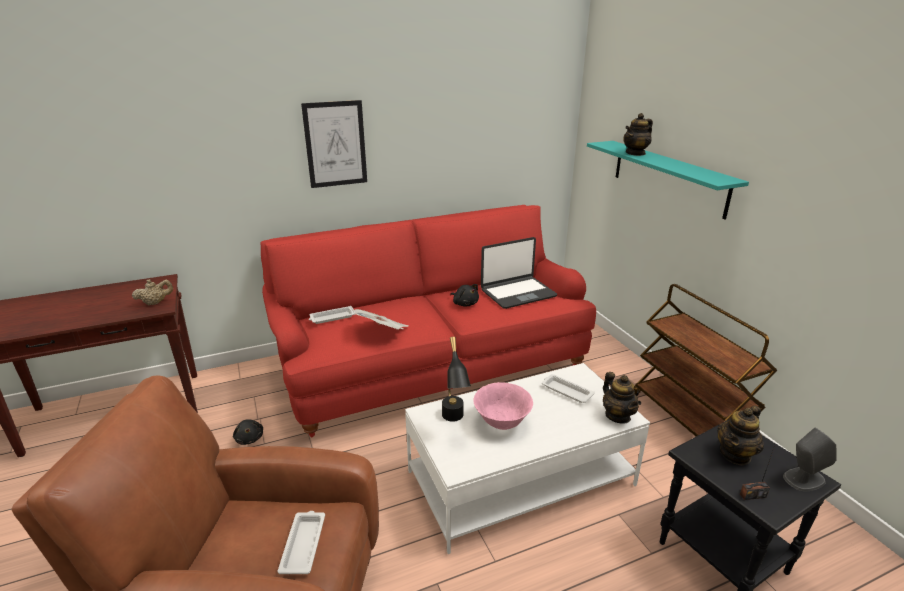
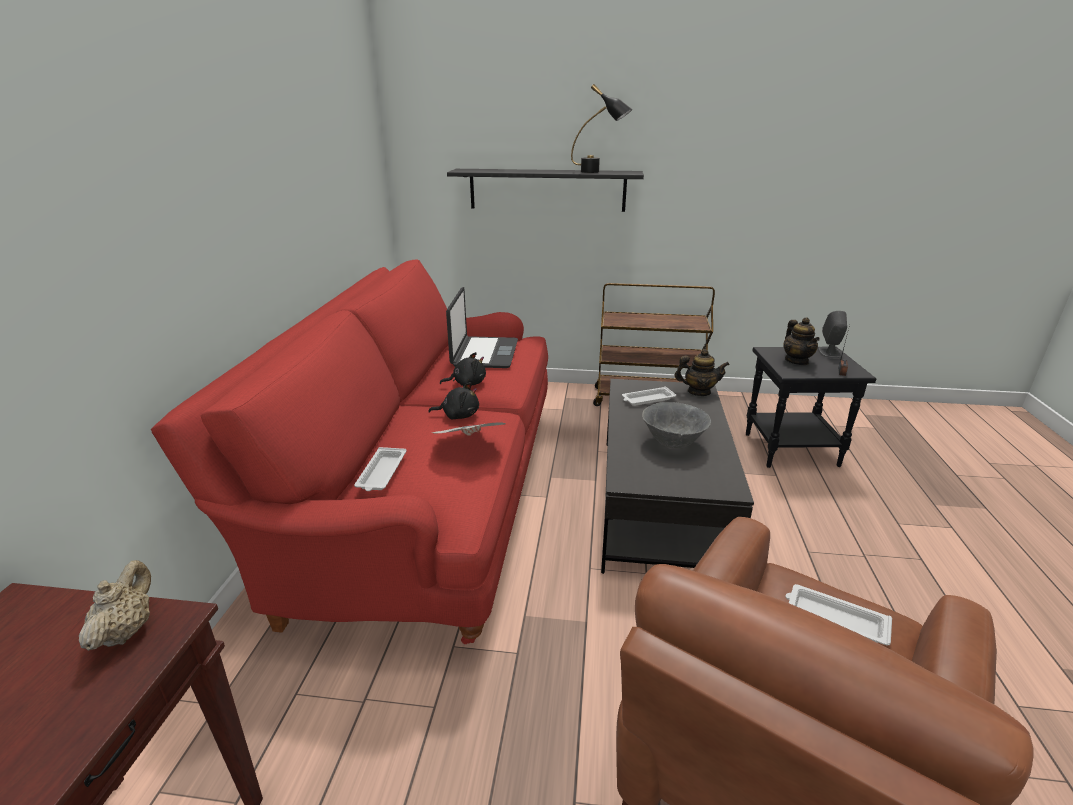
camera: 60 degrees left, 0 degrees up
(249, 438) = (405, 724): black plush toy -> black plush toy (458, 415)
(335, 144) = (204, 208): picture -> none
(454, 421) = (652, 468): black table lamp -> black table lamp (598, 172)
(502, 423) = (673, 444): pink bowl -> grey bowl
(520, 478) = (659, 503): white coffee table -> black coffee table
(635, 153) = (515, 171): teapot -> none
(668, 177) = (547, 190): turquoise shelf -> black shelf

